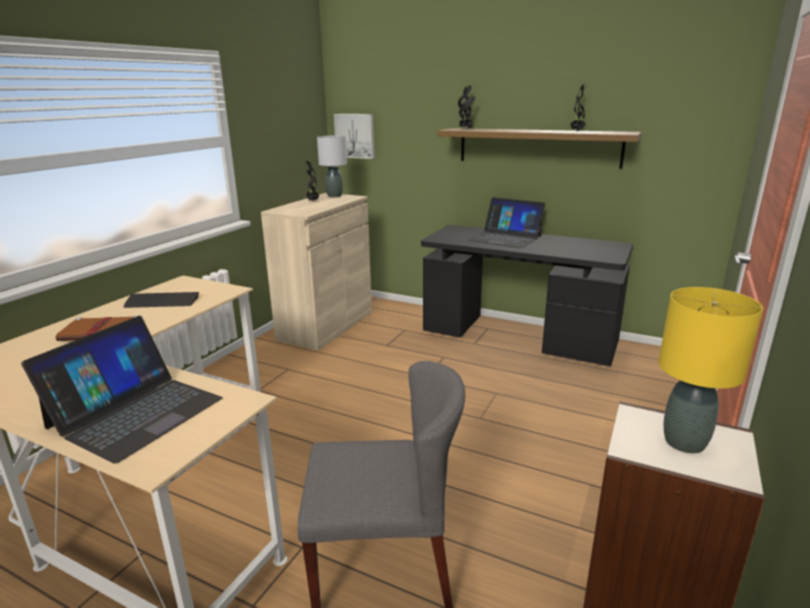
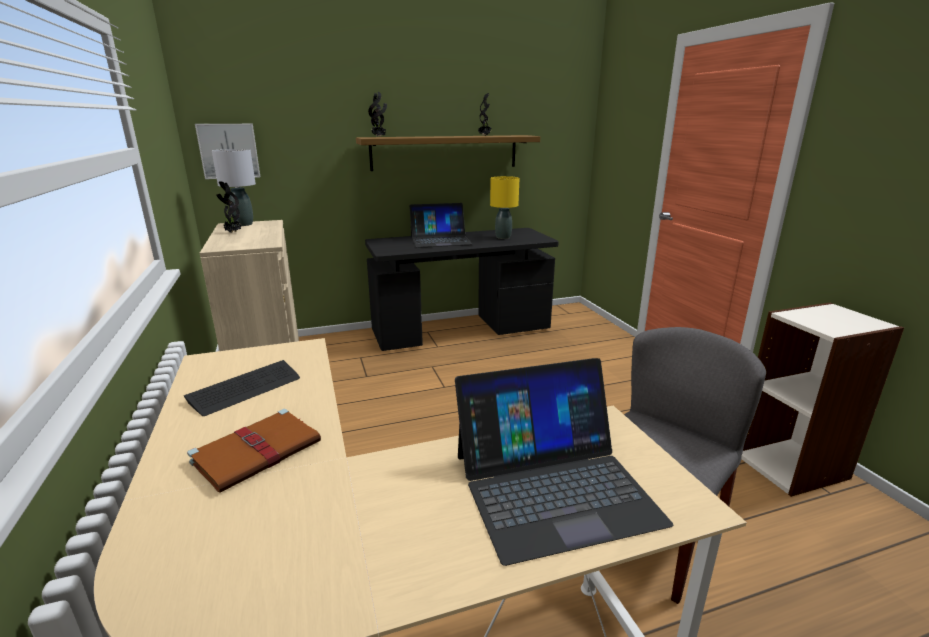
camera: 45 degrees left, 0 degrees up
(136, 412) = (554, 486): laptop -> laptop turned 90 degrees clockwise
(685, 442) = (833, 318): yellow table lamp -> yellow table lamp (503, 237)

